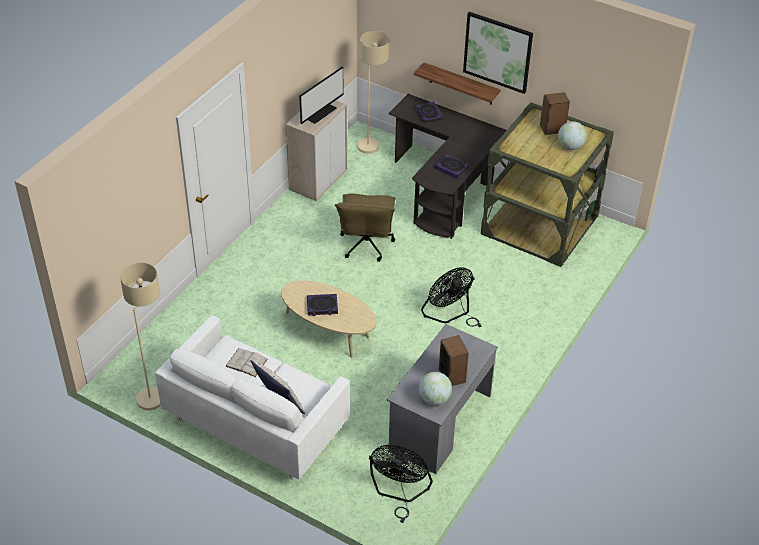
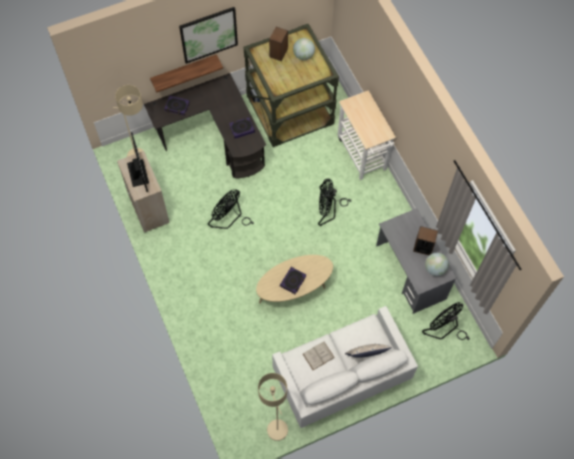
camera: 55 degrees left, 20 degrees up
(366, 243) = (231, 217): beige office chair -> black fan
(548, 308) = (362, 154): none -> white cart

